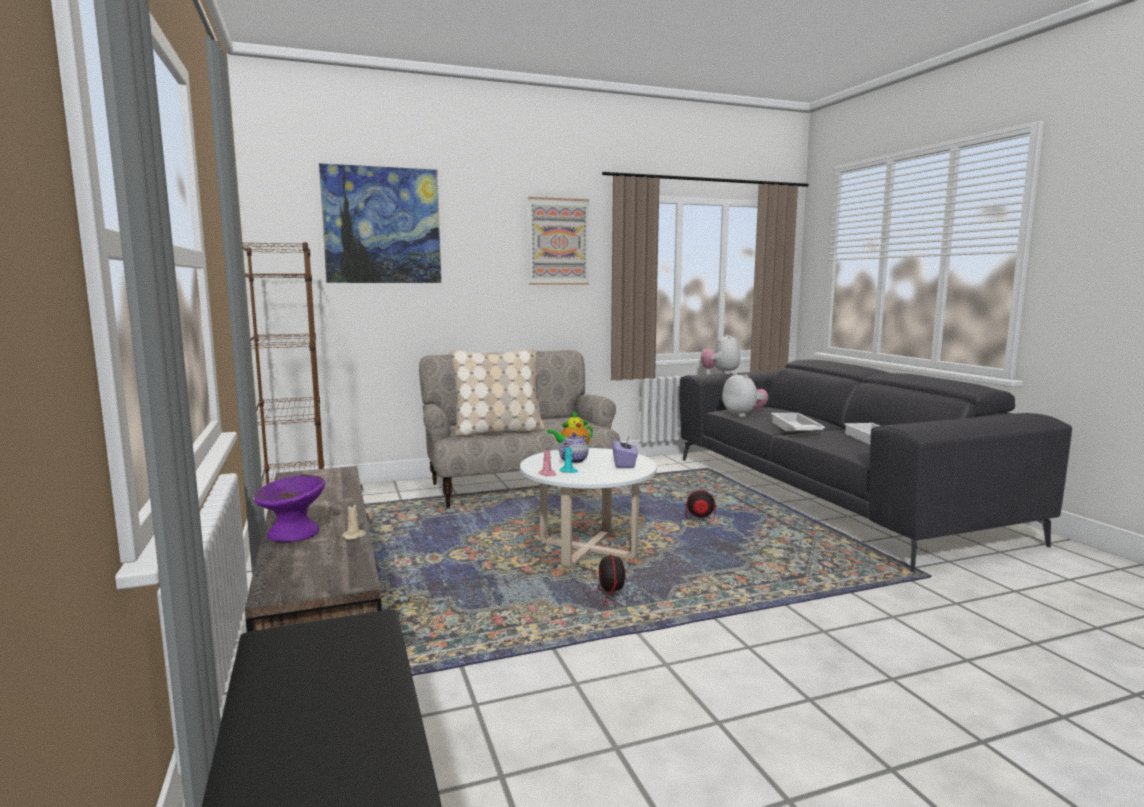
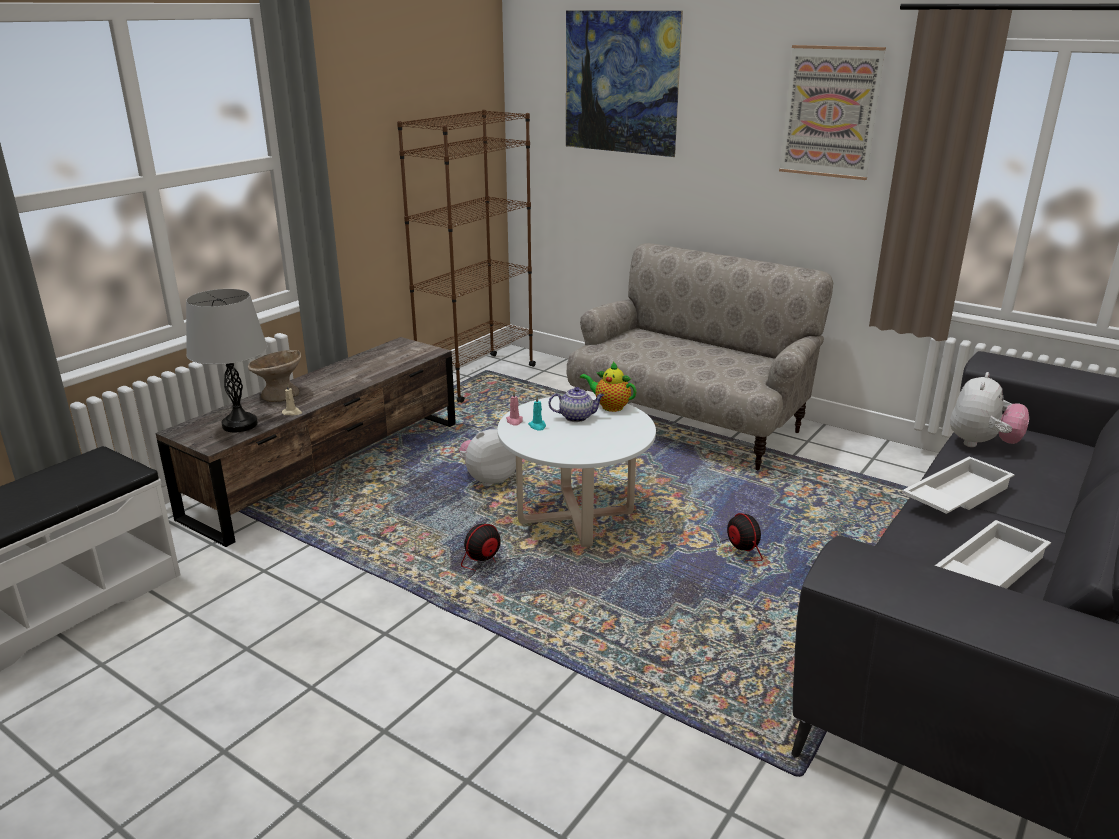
camera: 55 degrees right, 15 degrees up
(293, 533) = (280, 394): purple bowl -> beige bowl
(330, 562) = (240, 425): none -> grey table lamp
(498, 431) = (649, 354): beige pillow -> none
(624, 464) = (599, 442): purple tissue box -> none
(720, 373) = (1043, 364): plush toy -> plush toy (489, 479)

